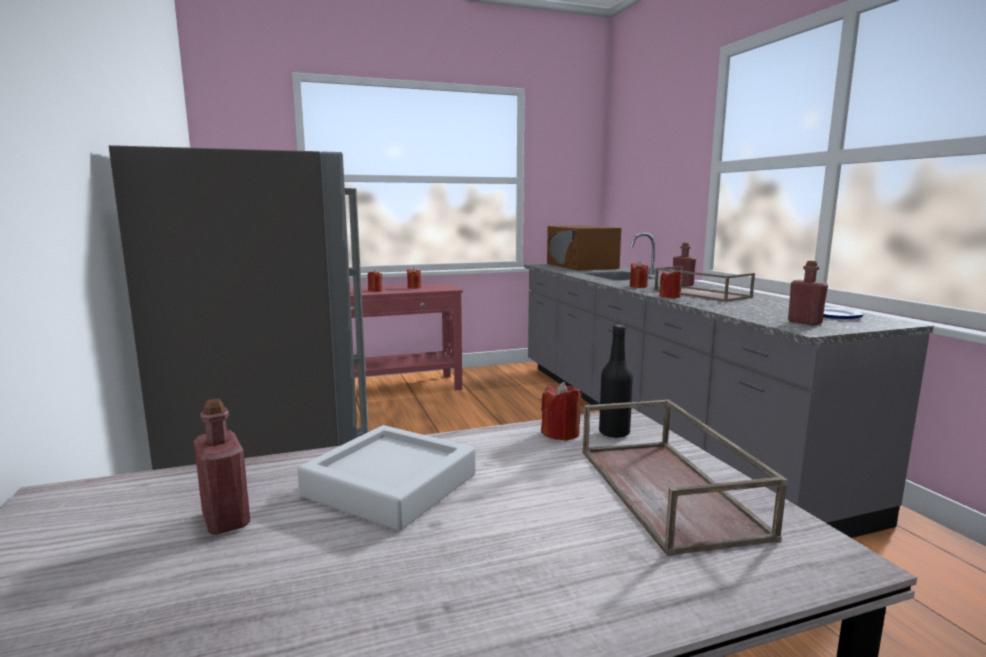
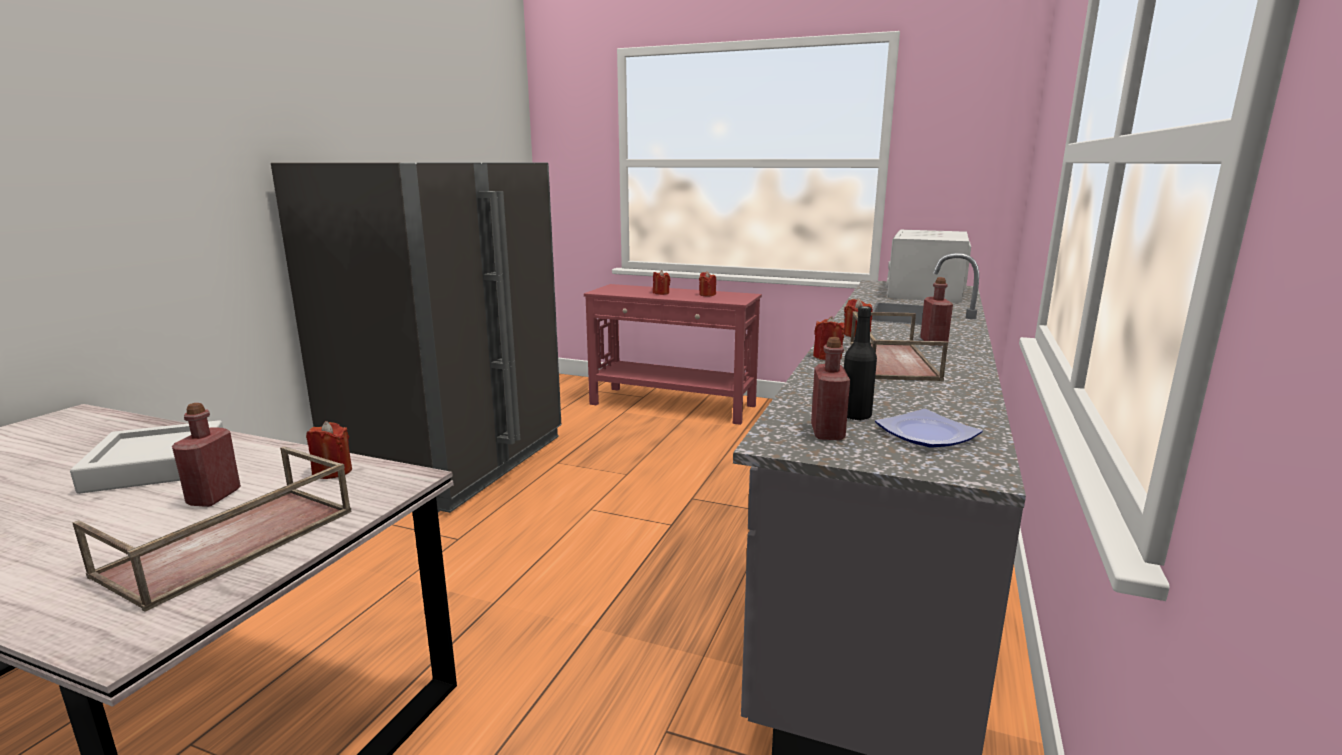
camera: 40 degrees right, 5 degrees up
(226, 519) = (67, 453): red bottle -> red bottle (214, 497)
(581, 266) = (925, 291): brown microwave -> white microwave
(614, 433) = (360, 486): black bottle -> black bottle (855, 416)

